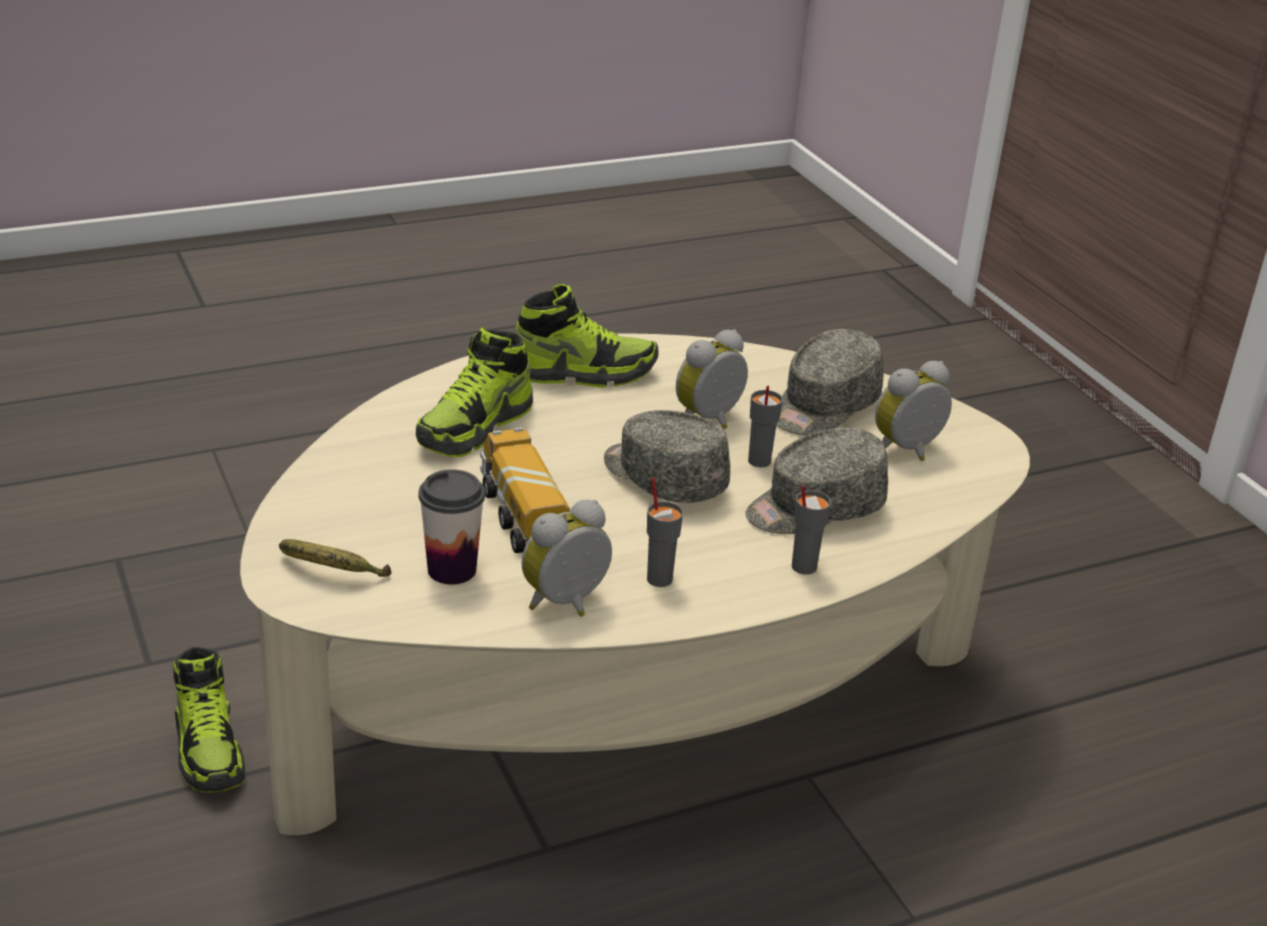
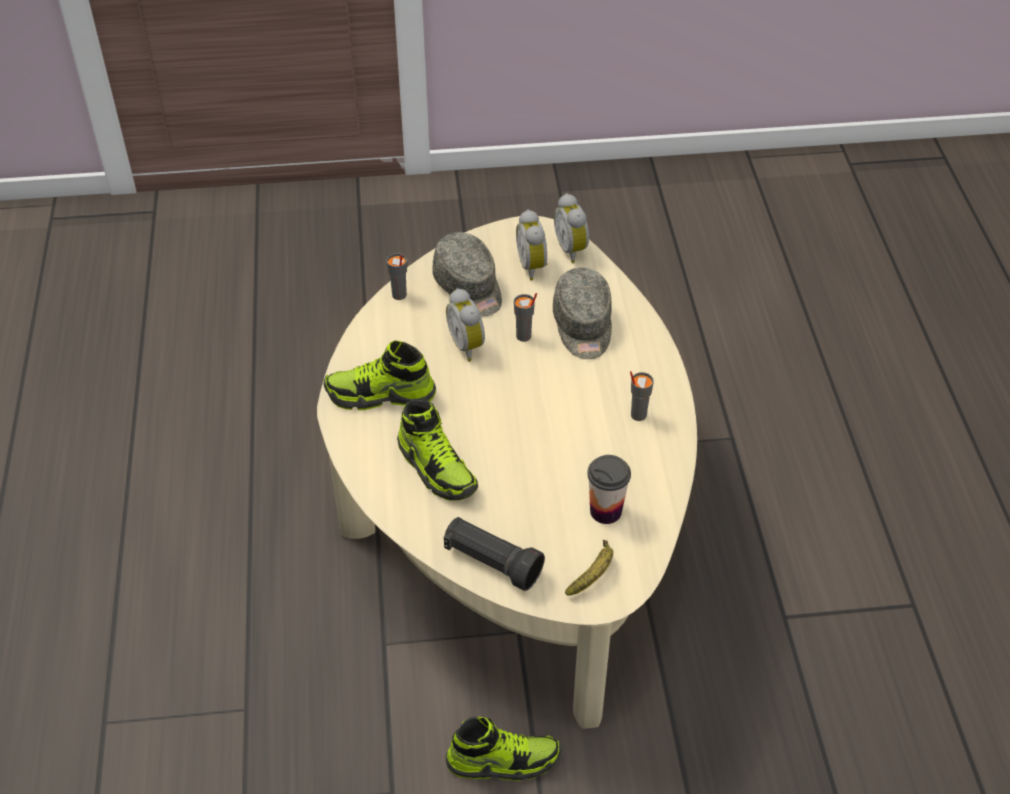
camera: 70 degrees left, 15 degrees up
(327, 488) = (492, 563): none -> black flashlight
(522, 517) = (555, 465): toy truck -> none
(568, 605) = (654, 462): alarm clock -> alarm clock (573, 249)
(582, 372) = (380, 395): shoe -> shoe turned 105 degrees counterclockwise
(662, 478) = (529, 386): grey cap -> none
(803, 567) = (641, 349): grey cup -> grey cup (399, 295)

